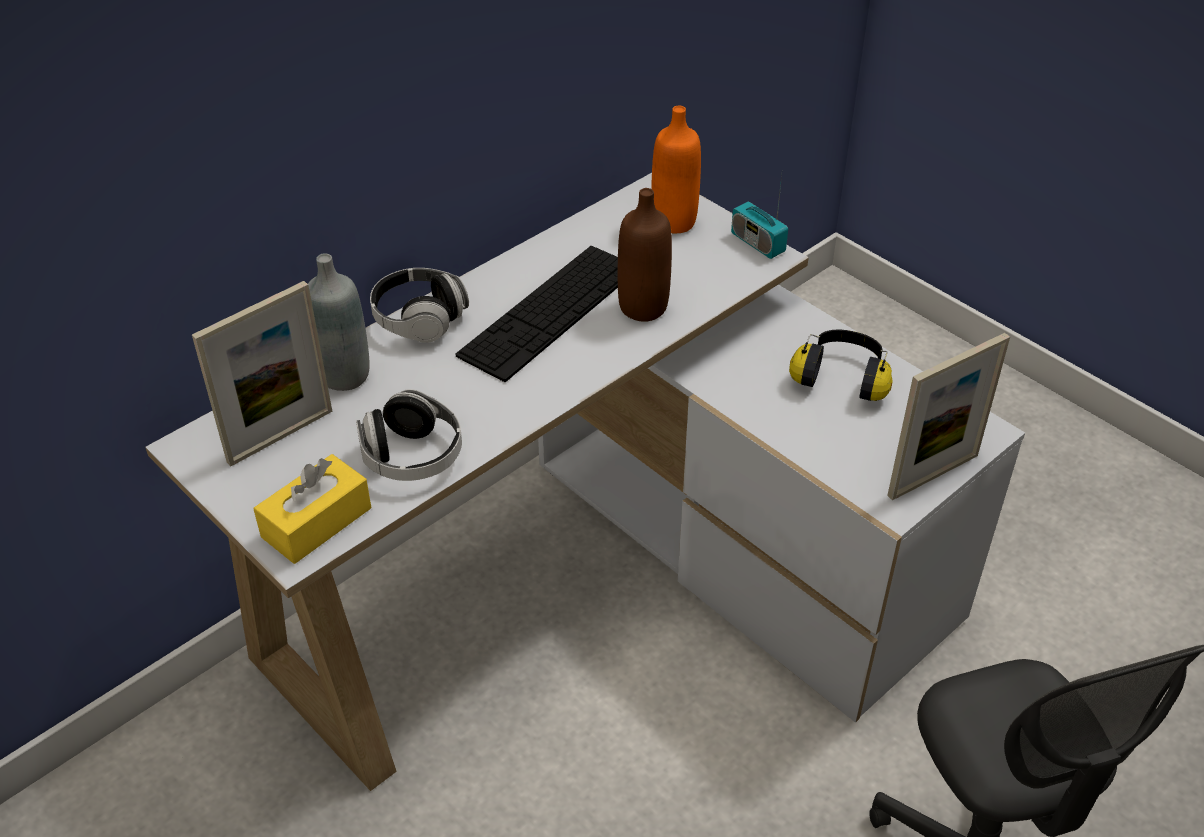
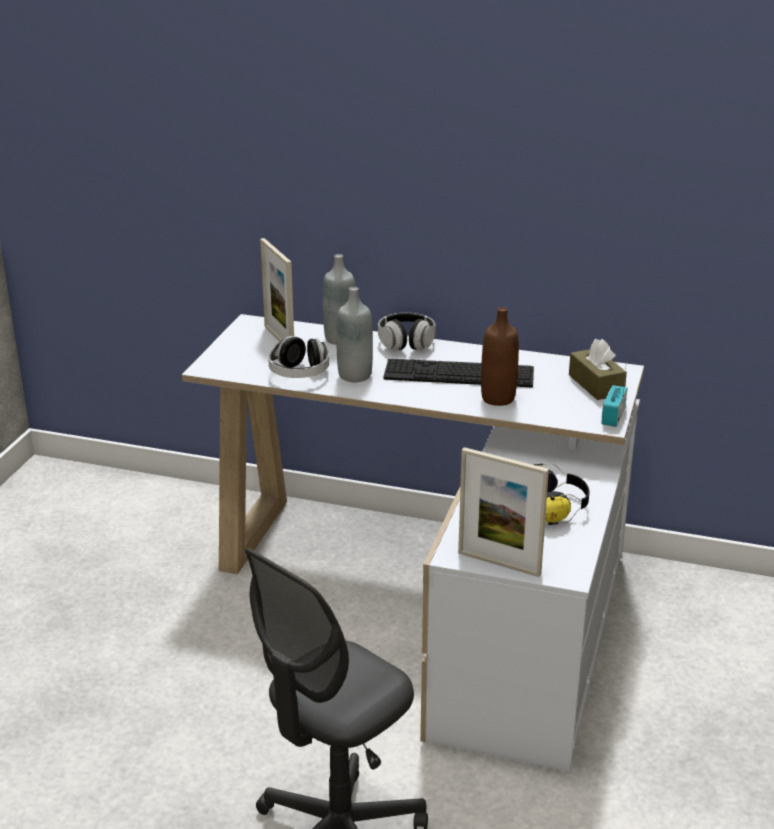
camera: 60 degrees right, 15 degrees down
(280, 436) = (279, 339): picture frame -> picture frame turned 45 degrees clockwise
(316, 522) = (230, 366): yellow tissue box -> none
(469, 404) = (355, 375): none -> grey bottle
(674, 221) = (596, 385): orange bottle -> brown tissue box

